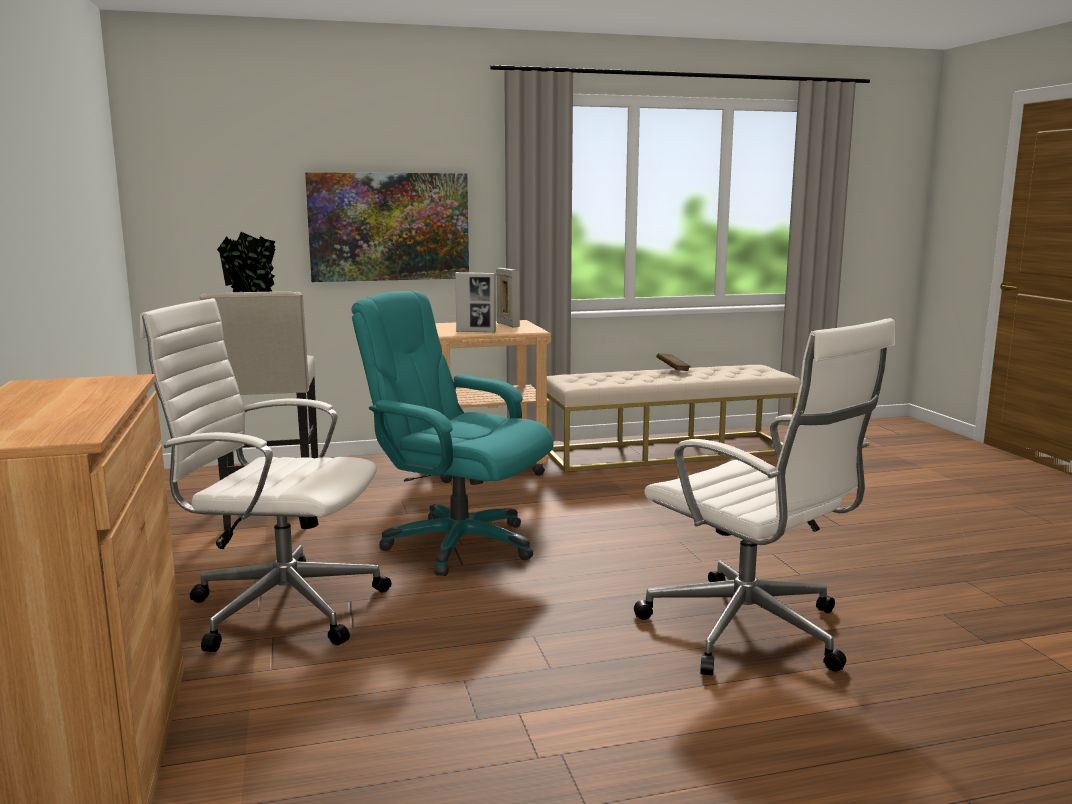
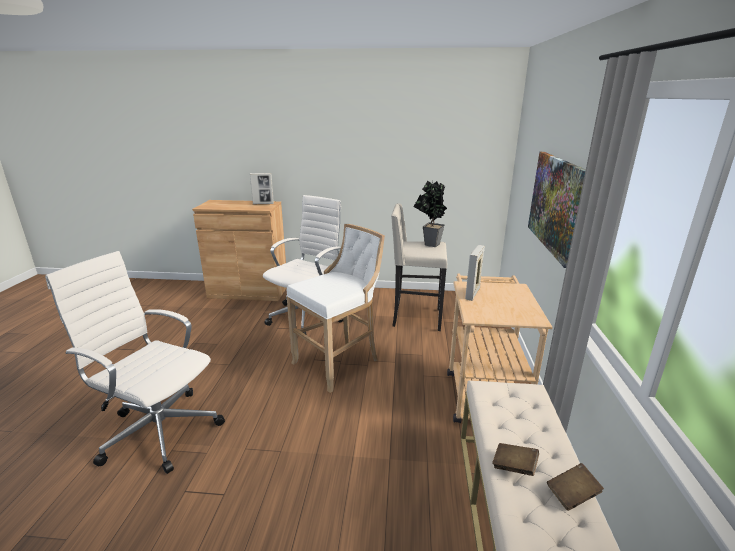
camera: 110 degrees right, 10 degrees up
(458, 544) = (339, 362): turquoise office chair -> white stool
(508, 325) = (510, 310): picture frame -> picture frame (263, 204)
(667, 378) = (514, 466): none -> brown book
(750, 632) = (159, 429): white office chair -> white office chair turned 45 degrees clockwise

